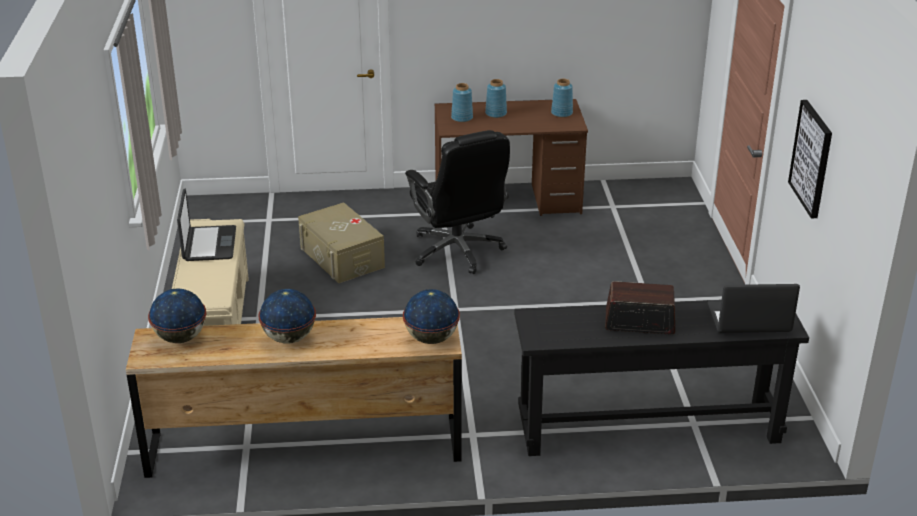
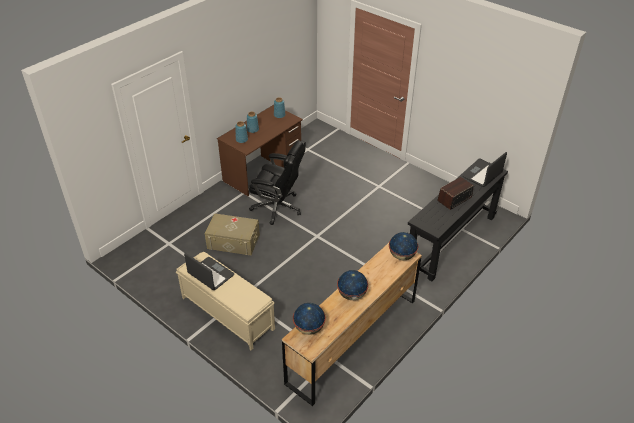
camera: 45 degrees left, 10 degrees up
(812, 158) = (463, 94): picture -> none

